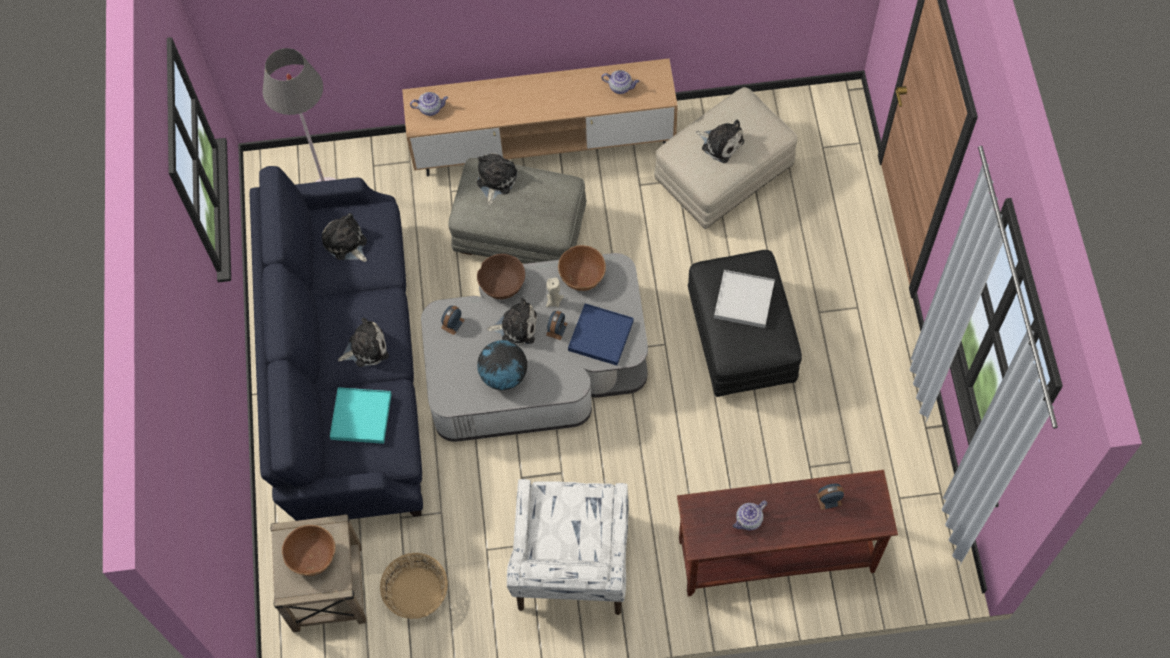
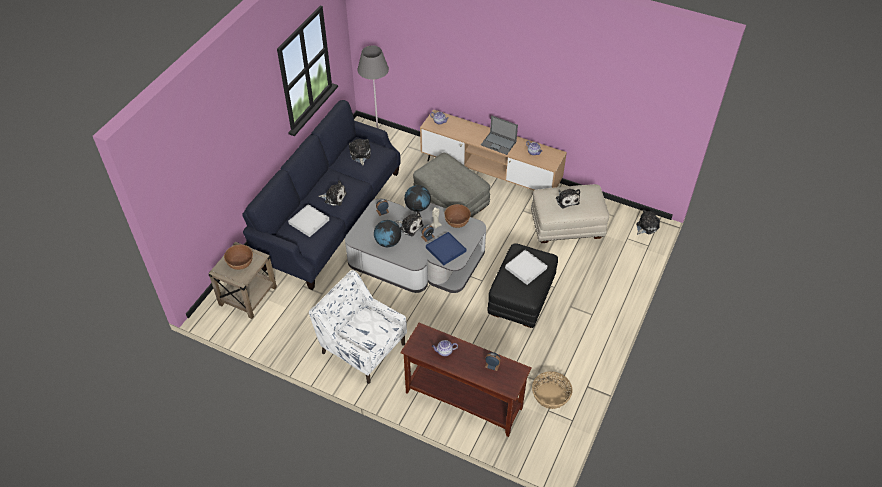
camera: 30 degrees right, 15 degrees down
(361, 417) = (309, 222): turquoise tray -> white tray
(416, 592) = (284, 319): basket -> basket (550, 396)
(495, 180) = (448, 165): plush toy -> plush toy (646, 226)
(502, 285) = (417, 207): brown bowl -> globe
(555, 99) = (499, 143): none -> laptop
(571, 564) = (362, 347): white armchair -> white armchair turned 90 degrees clockwise

